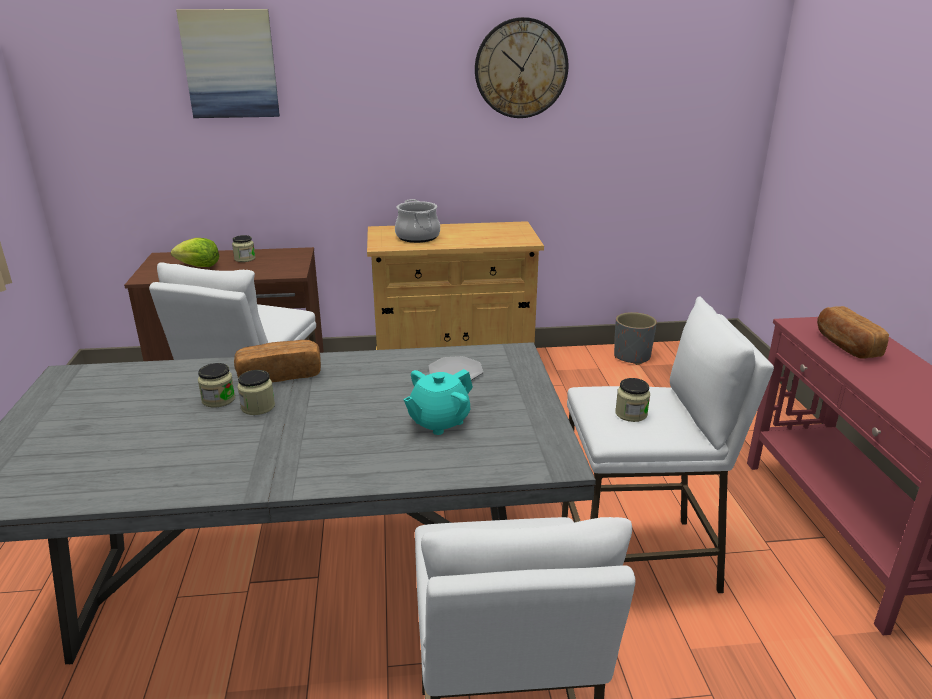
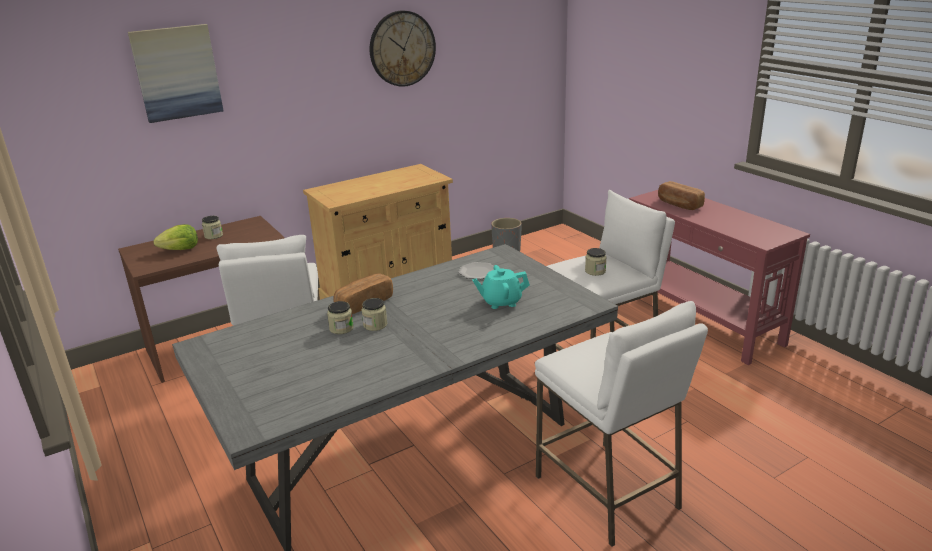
camera: 25 degrees left, 0 degrees up
(418, 237) = (354, 190): cooking pot -> none
(438, 422) = (501, 302): turquoise teapot -> turquoise teapot turned 60 degrees clockwise

